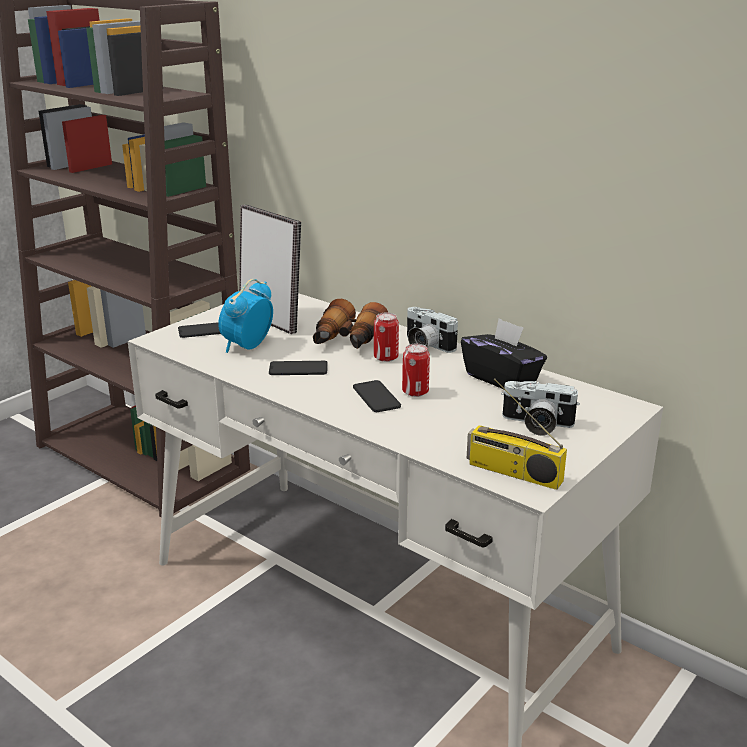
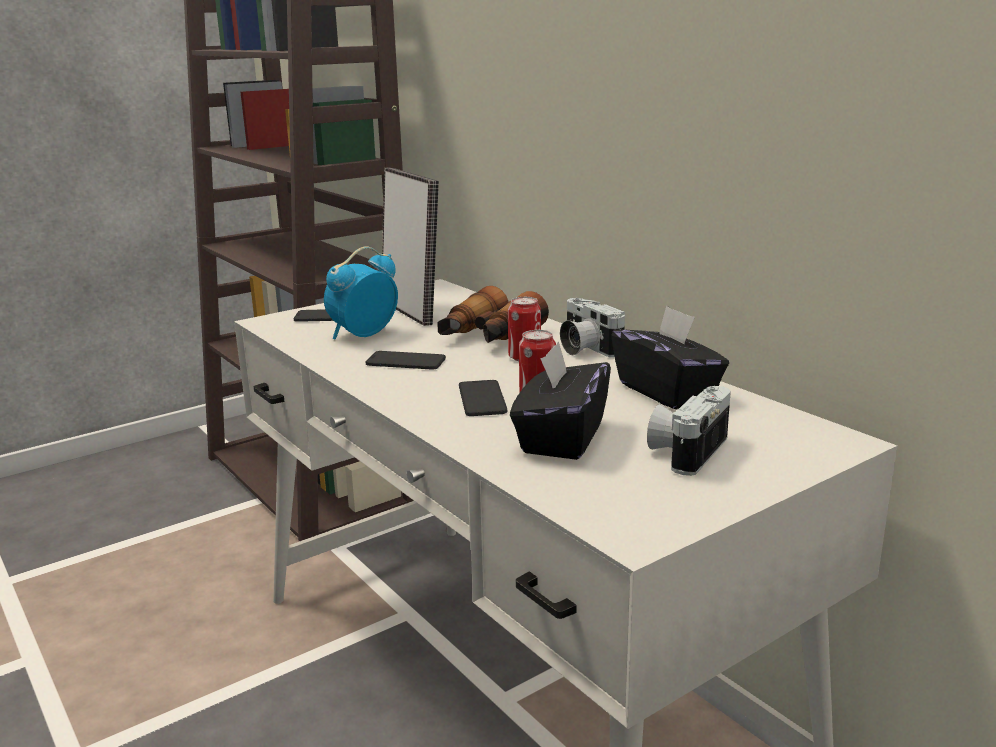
camera: 15 degrees right, 5 degrees down
(449, 423) = (561, 438): none -> black tissue box
(512, 472) = (615, 509): radio -> none
(536, 425) = (686, 451): camera -> camera turned 90 degrees clockwise

